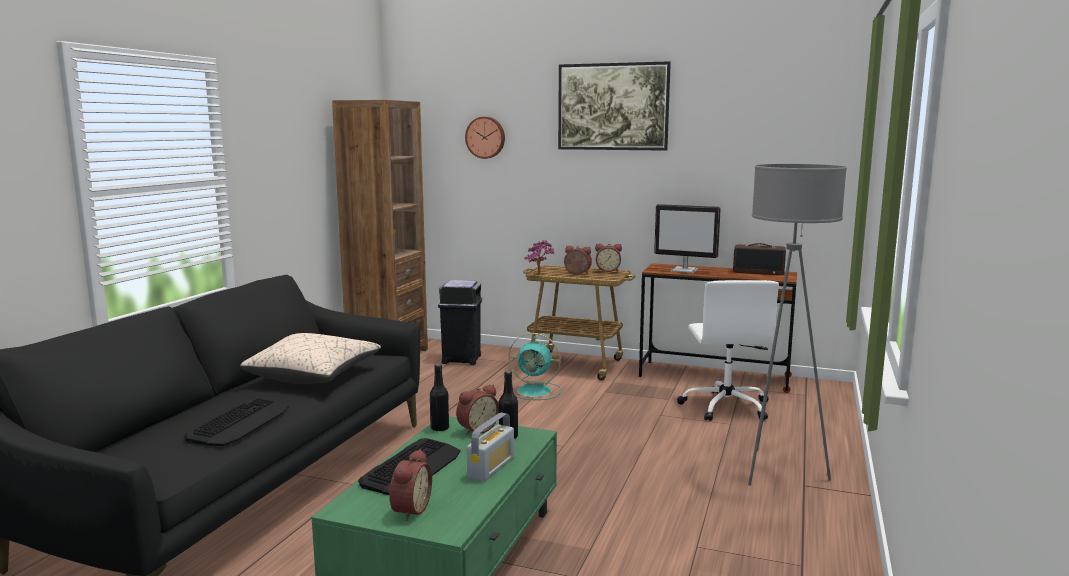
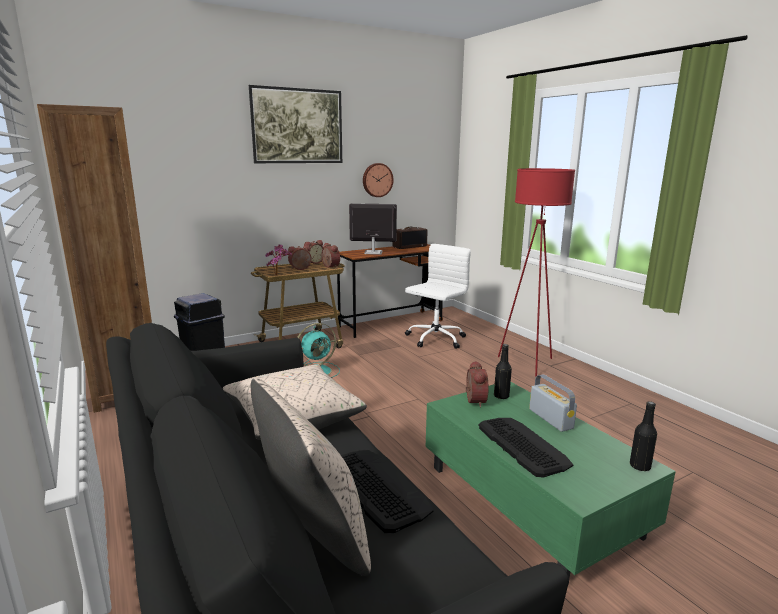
camera: 50 degrees left, 5 degrees up
(173, 424) = (313, 532): none -> beige pillow
(409, 510) = (601, 470): alarm clock -> alarm clock (329, 267)
(439, 428) = (454, 412): black bottle -> black bottle (640, 466)
(485, 137) = (177, 152): wall clock -> wall clock (377, 180)
(685, 270) = (373, 253): monitor -> monitor turned 150 degrees counterclockwise
(725, 406) = (435, 339): white office chair -> white office chair turned 90 degrees counterclockwise
(777, 470) = (527, 363): grey floor lamp -> red floor lamp

